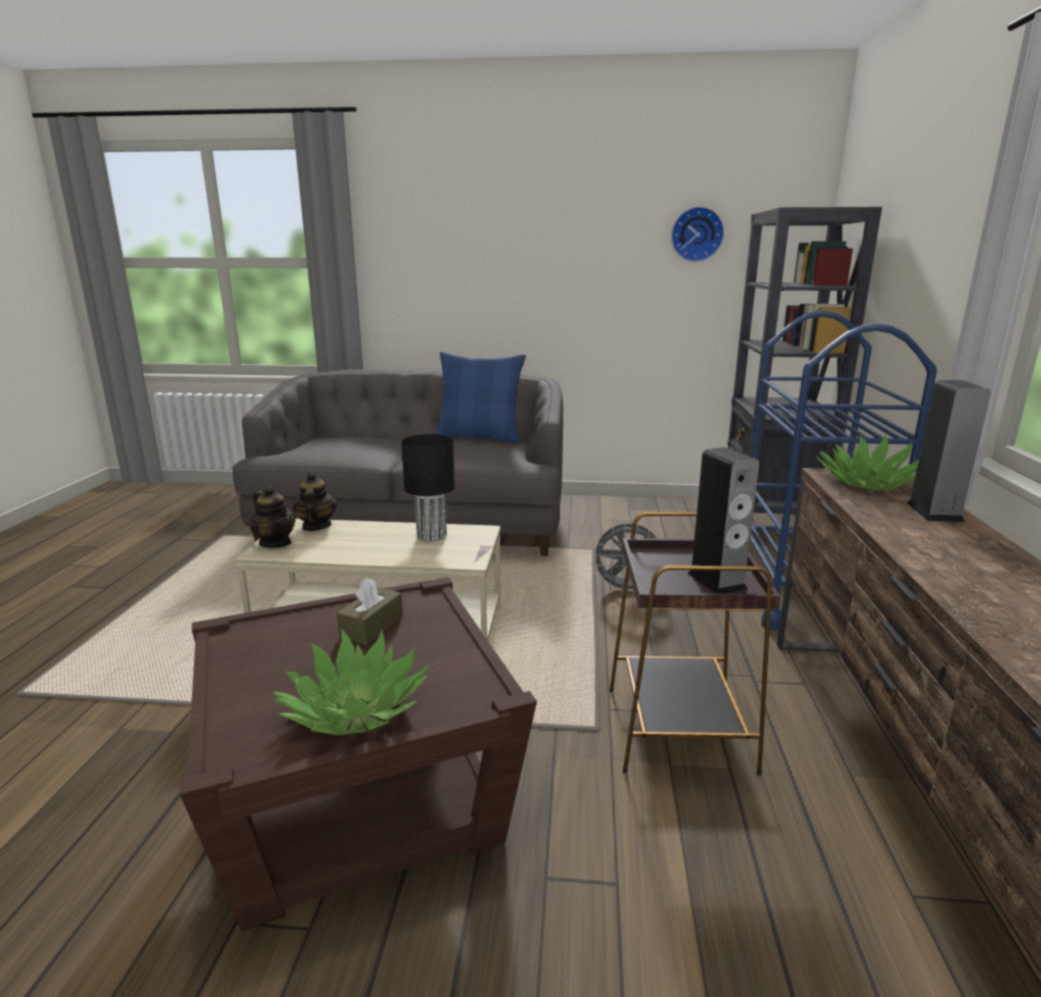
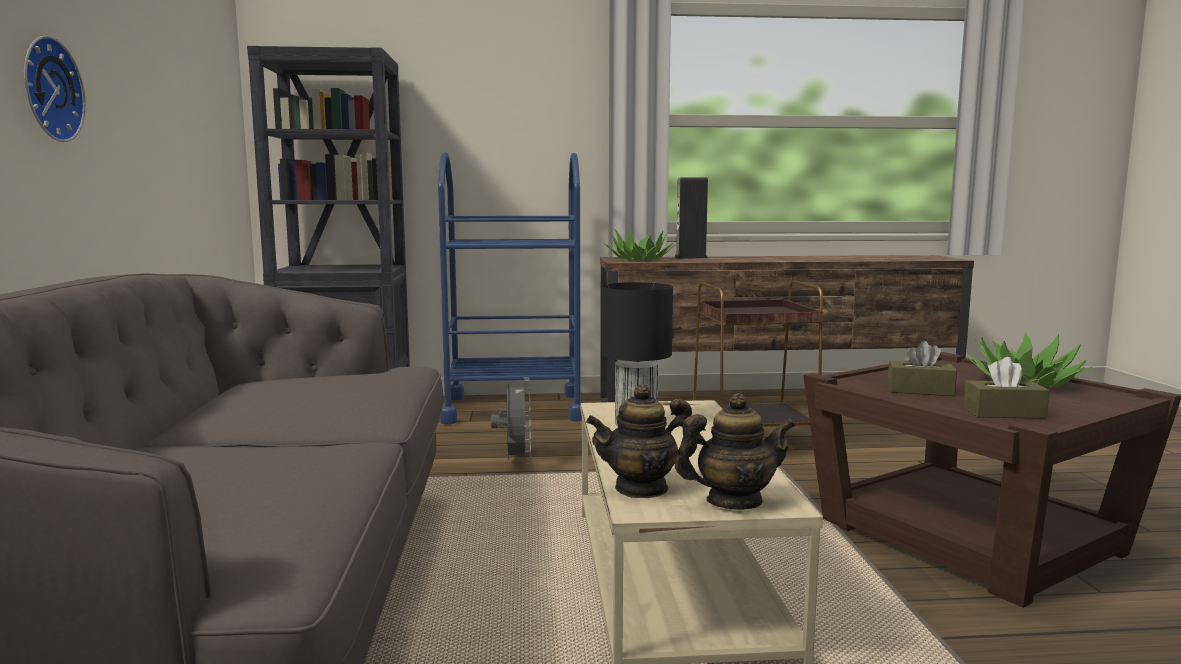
camera: 100 degrees left, 10 degrees down
(269, 640) = (1004, 413): none -> brown tissue box
(275, 543) = (733, 501): teapot -> teapot turned 45 degrees clockwise
(479, 438) = (214, 396): blue pillow -> none
(696, 234) = (180, 58): wall clock -> wall clock (47, 89)
(716, 581) = (764, 310): speaker -> none

